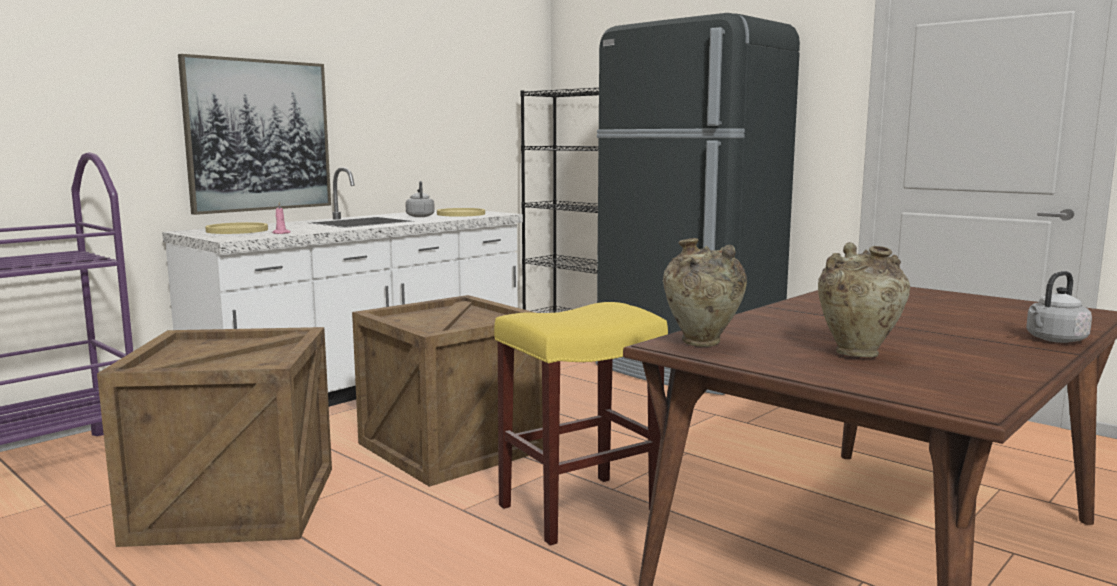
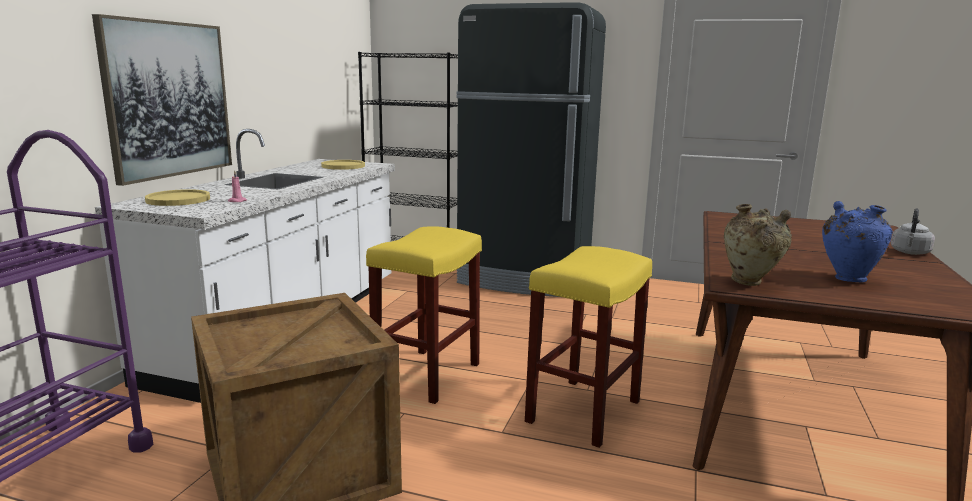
camera: 25 degrees left, 5 degrees up
(420, 216) = (314, 170): grey kettle -> none
(452, 445) = (427, 374): crate -> yellow stool
(858, 354) = (847, 279): beige vase -> blue vase

